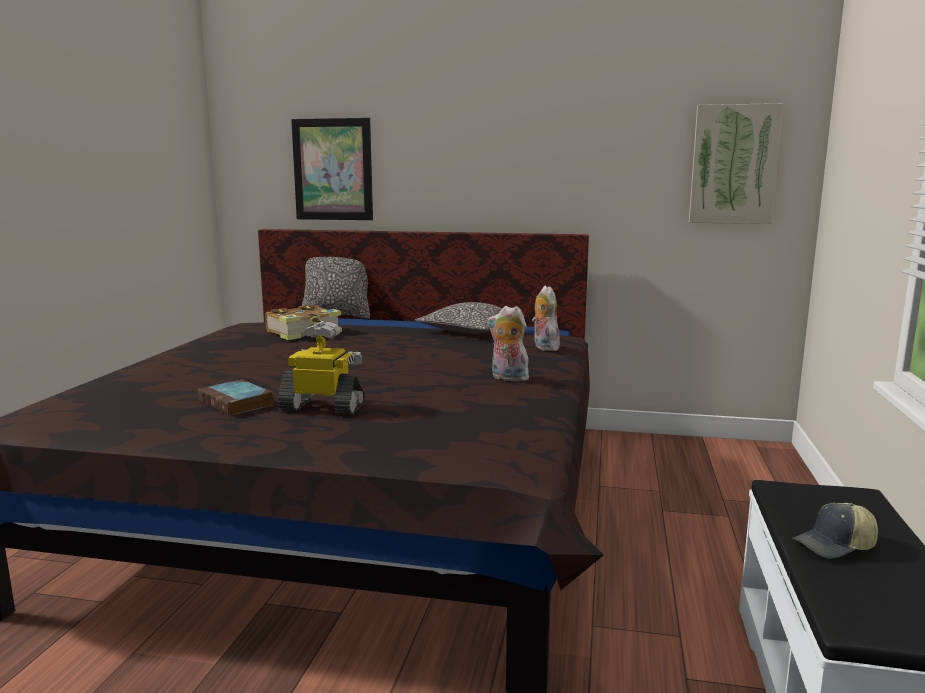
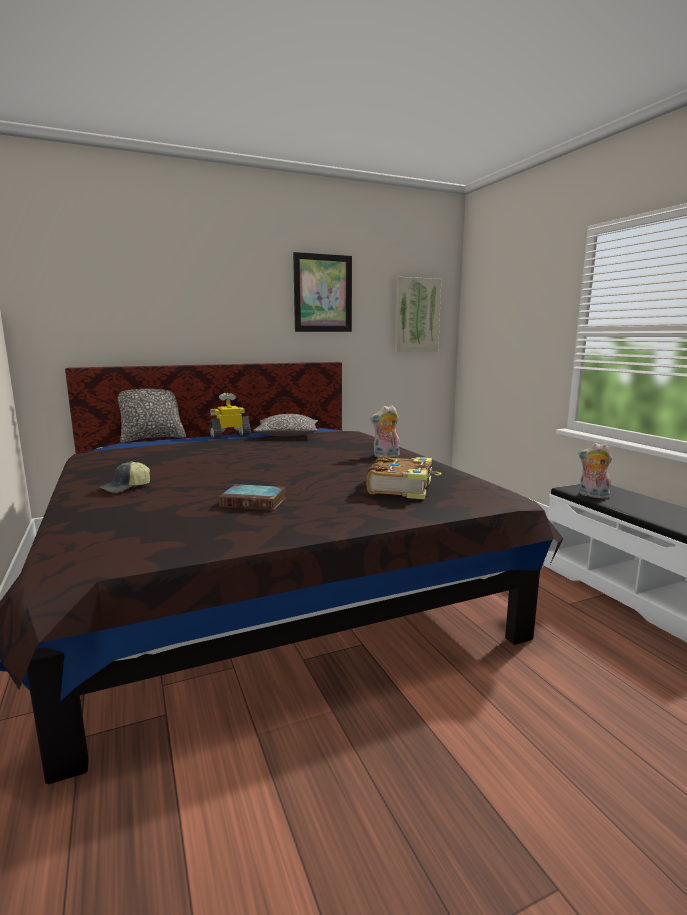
camera: 35 degrees left, 0 degrees up
(305, 333) = (168, 451): book -> book (402, 488)
(324, 407) = (324, 491): toy robot -> toy robot (230, 435)
(333, 169) = (134, 314): picture -> picture (323, 293)
(543, 347) = (359, 438): plush toy -> plush toy (592, 495)
(835, 546) = (636, 506): cap -> cap (126, 488)

